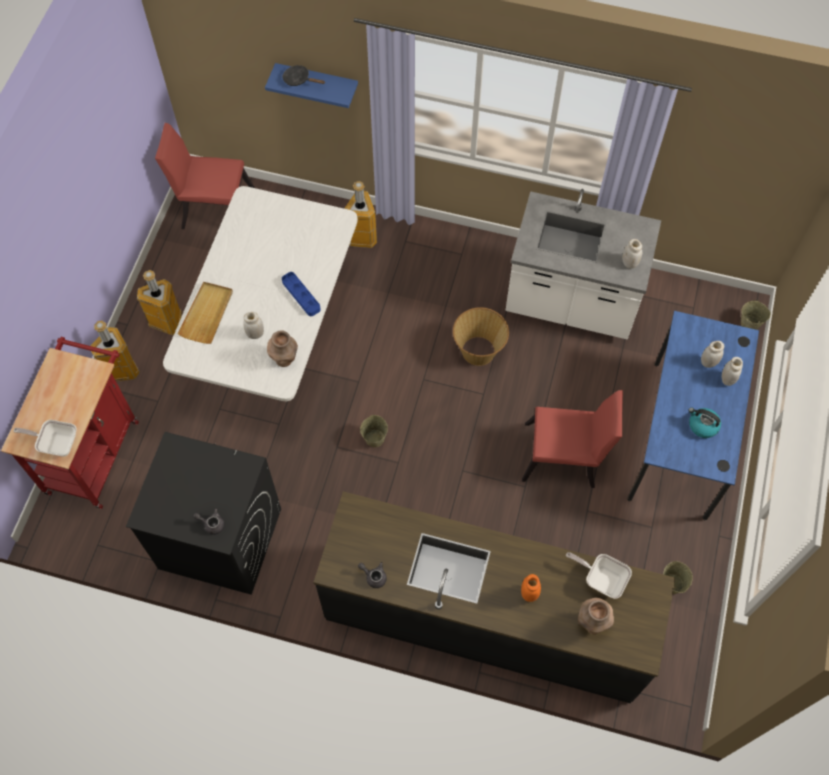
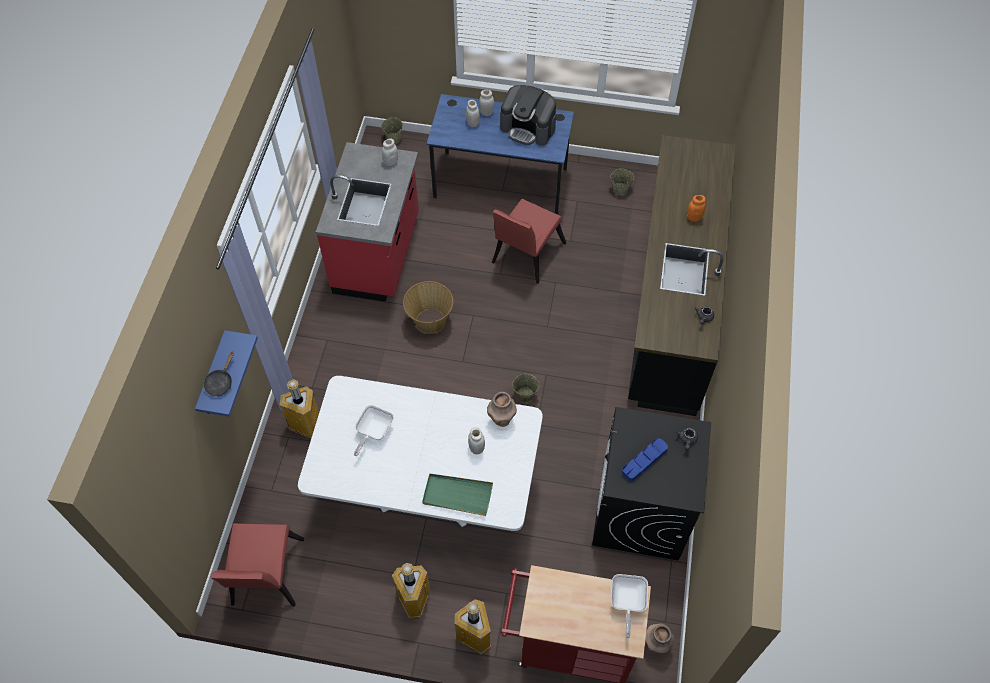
camera: 95 degrees left, 5 degrees down
(207, 314) = (457, 495): beige tray -> green tray
(301, 295) = (430, 413): blue tray -> blue tray (644, 460)
(565, 457) = (525, 255): red chair -> red chair turned 150 degrees counterclockwise
(571, 303) = (378, 255): white counter -> red counter
(591, 622) = (707, 181): brown vase -> brown vase (656, 645)
(601, 578) = (672, 175): frying pan -> frying pan (373, 432)
(702, 425) = (528, 128): kettle -> coffee machine

